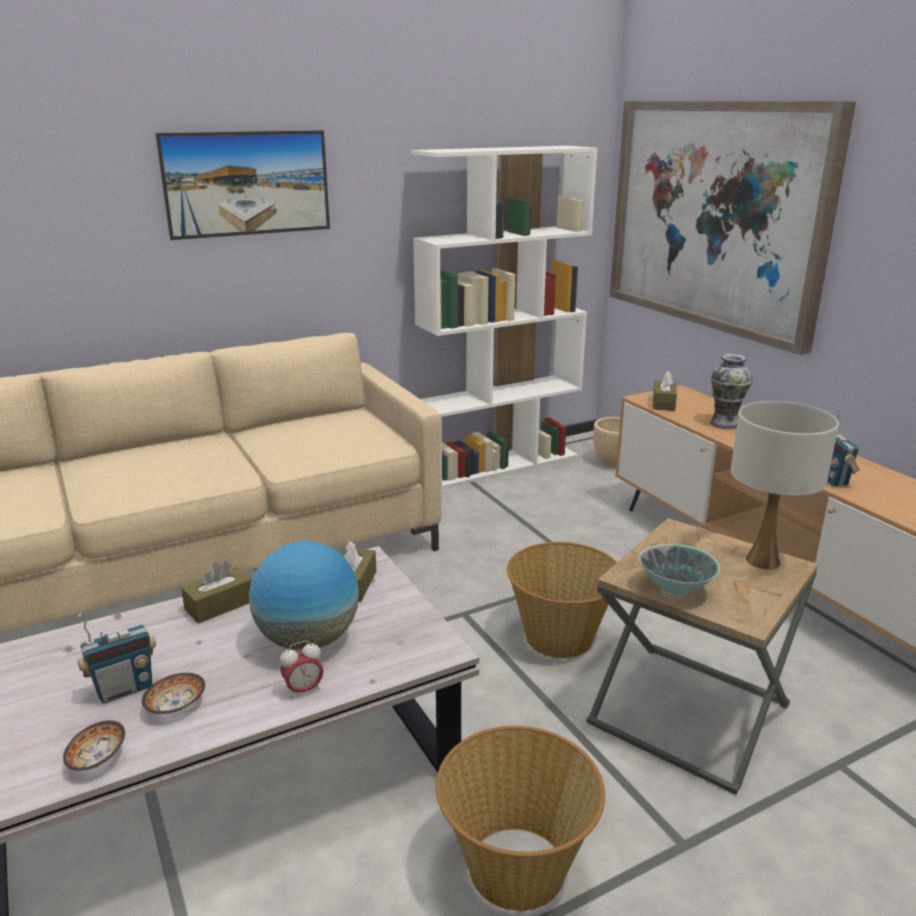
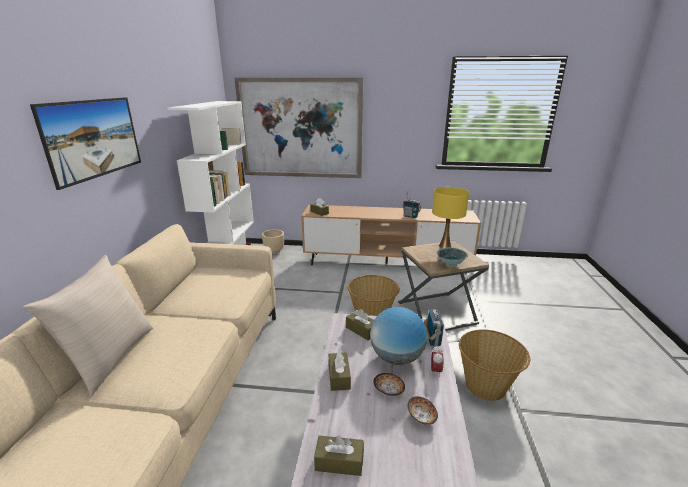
camera: 55 degrees left, 0 degrees up
(53, 662) = (339, 462): none -> brown tissue box
(98, 759) = (450, 459): bowl -> bowl (388, 390)
(124, 689) = (392, 434): radio -> radio (432, 339)
(127, 451) = (111, 357): none -> beige pillow
(724, 423) = (351, 212): vase -> none
(762, 560) = (444, 246): white table lamp -> yellow table lamp

